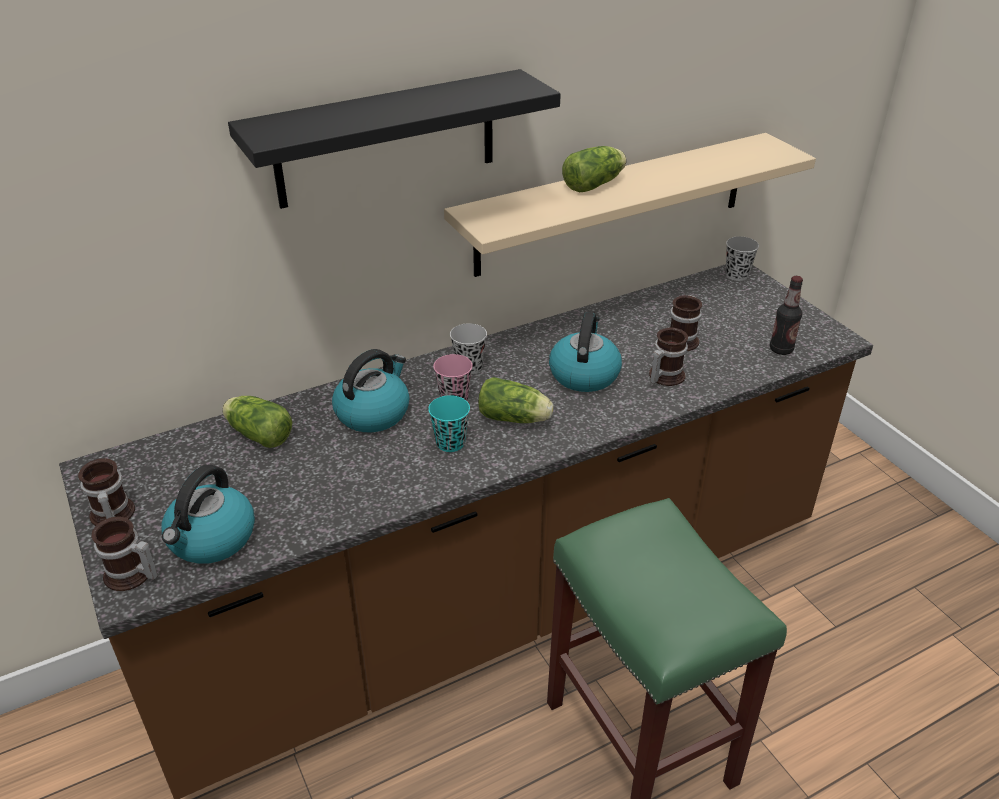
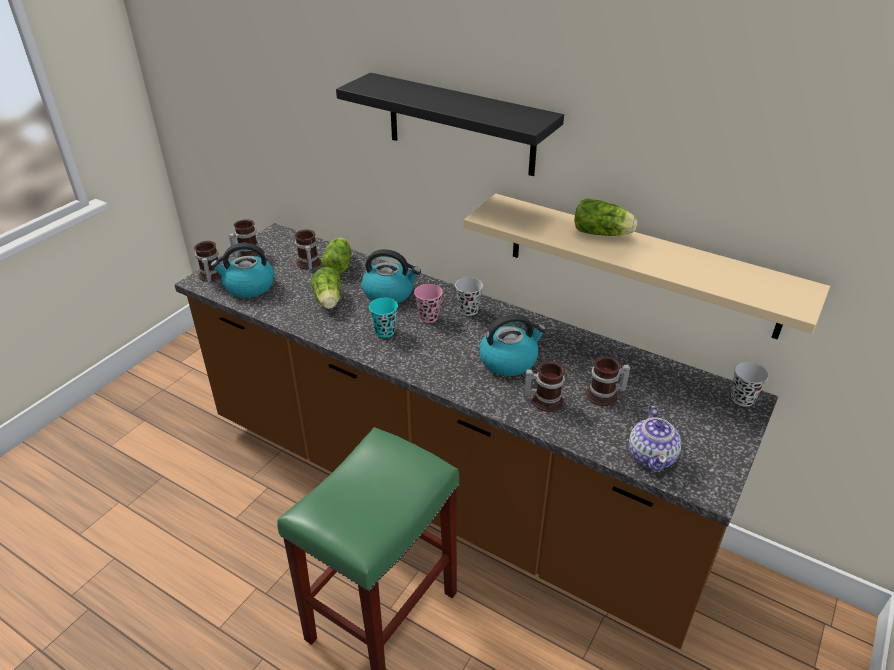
camera: 60 degrees right, 0 degrees up
(222, 462) = (308, 264): none -> mug
(516, 419) = (431, 348): lettuce -> lettuce (328, 301)
(781, 349) = (652, 456): bottle -> teapot

